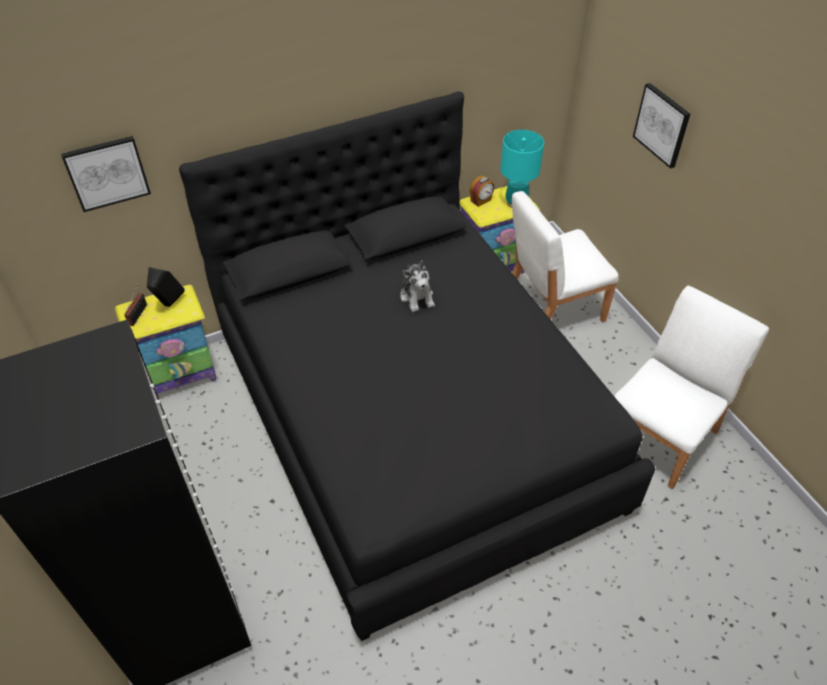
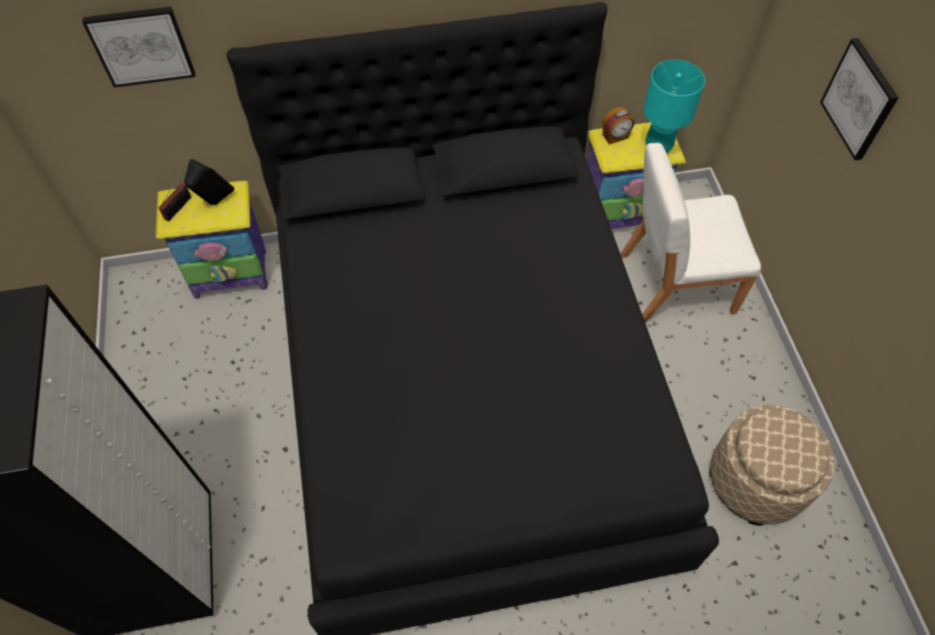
camera: 15 degrees right, 10 degrees up
(417, 297) = (491, 257): plush toy -> none
(661, 436) = (756, 480): white chair -> beige ottoman

